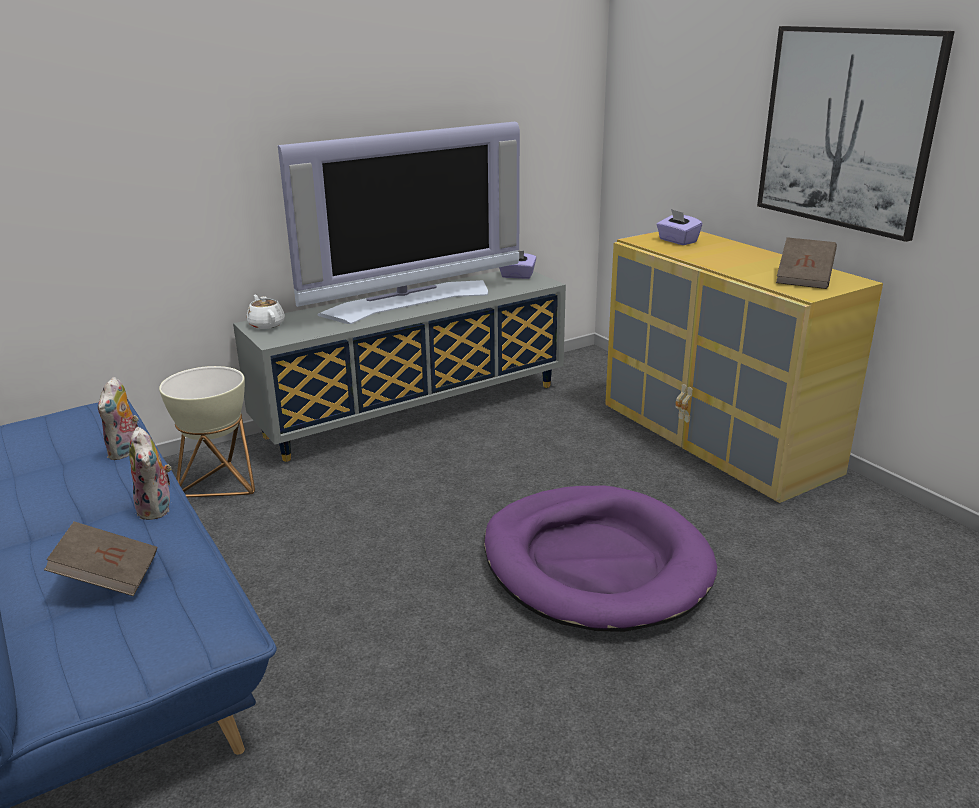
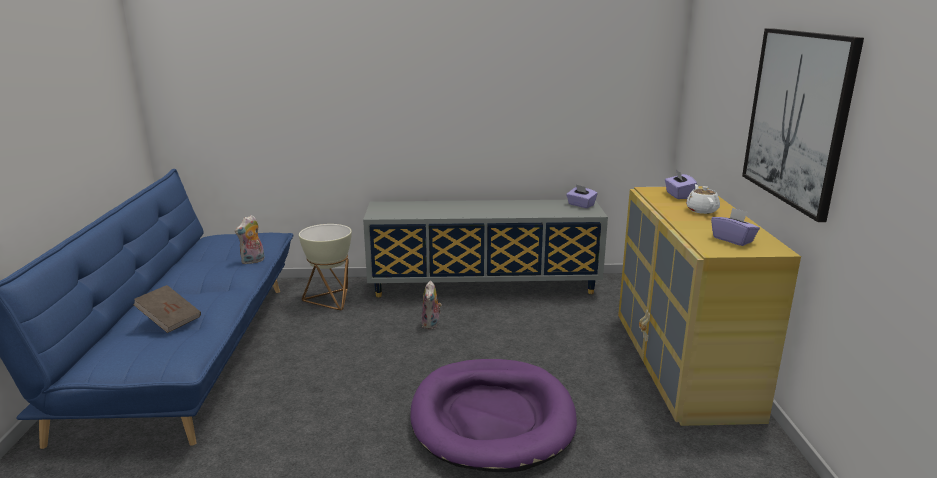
camera: 30 degrees right, 5 degrees down
(157, 510) = (229, 294): plush toy -> plush toy (431, 324)
(266, 324) = (385, 205): white teapot -> white teapot (701, 210)
(409, 300) = (486, 207): television -> none
(804, 279) = (733, 240): brown book -> purple tissue box

